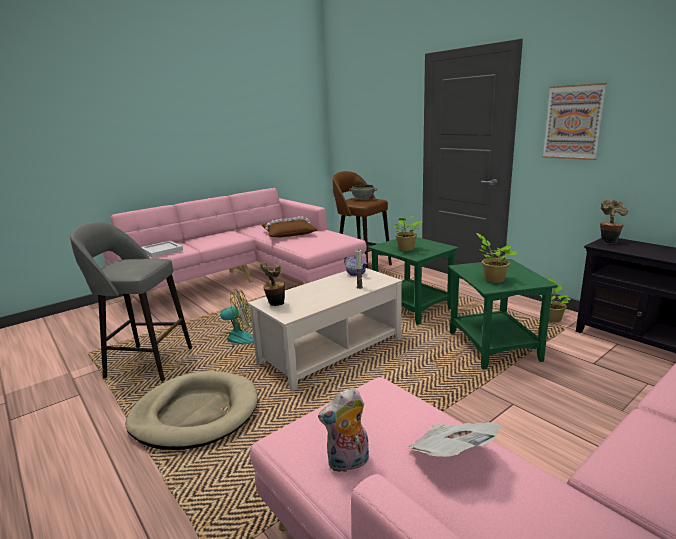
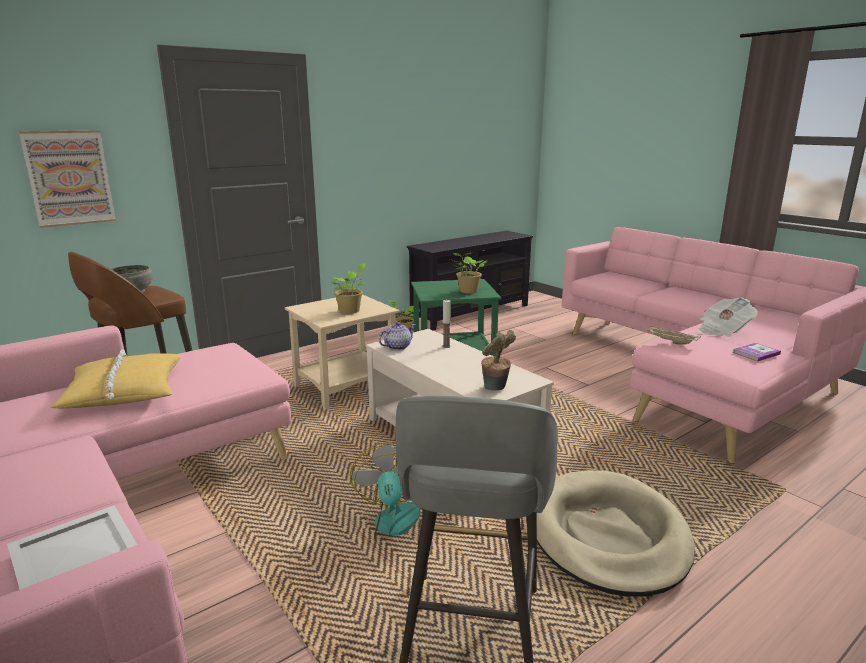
camera: 90 degrees left, 0 degrees up
(288, 233) = (124, 392): brown pillow -> yellow pillow
(348, 463) = (756, 353): plush toy -> book
(386, 394) = (671, 342): none -> beige tray
(411, 308) = (346, 388): green side table -> beige side table
(573, 122) = (367, 146): picture -> picture (69, 178)
(608, 241) = (425, 247): potted plant -> none

